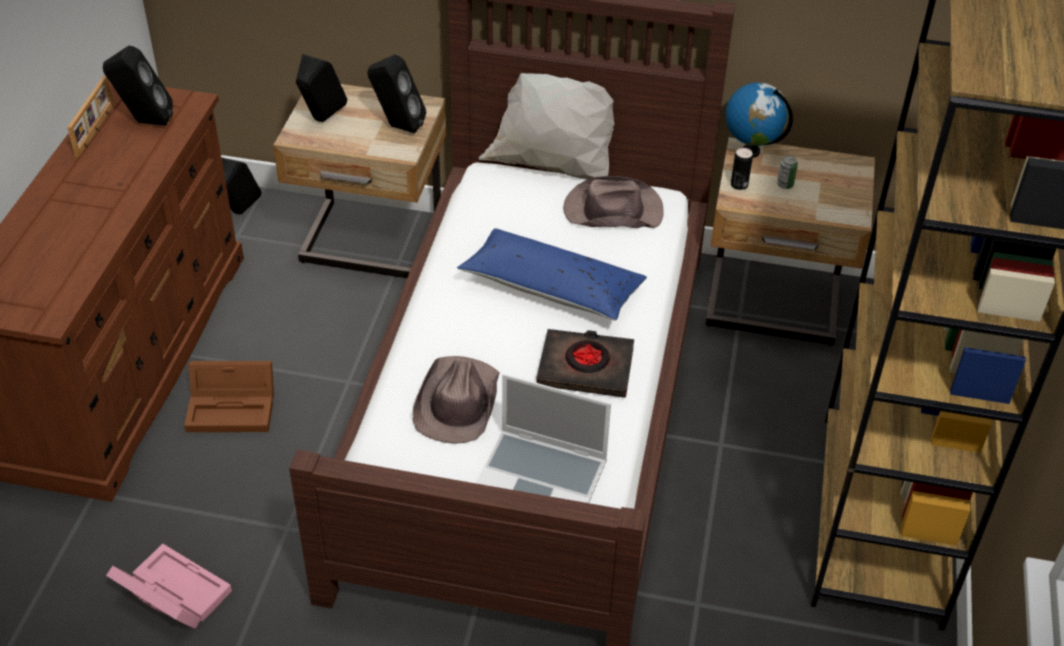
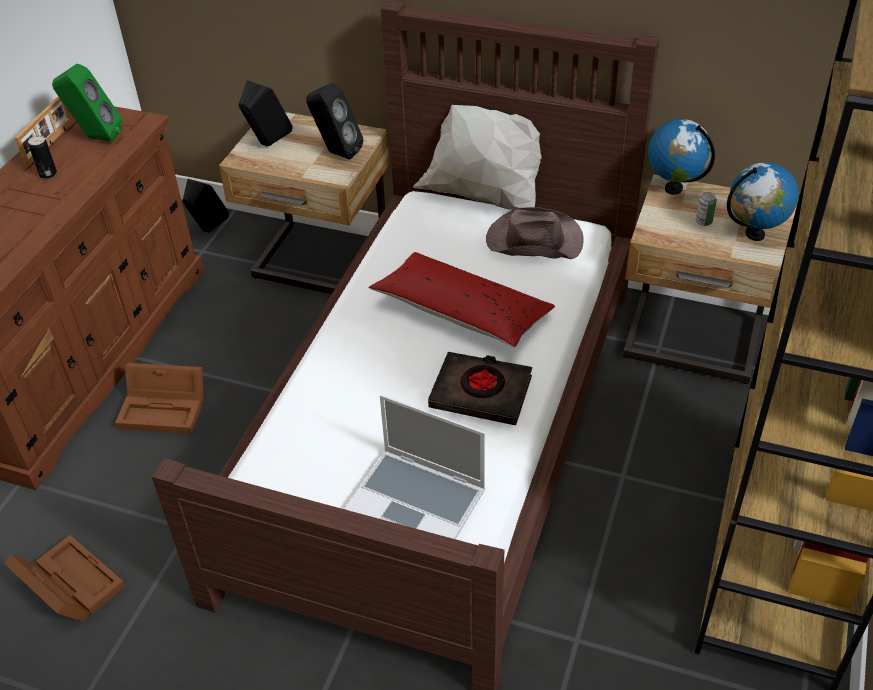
camera: 10 degrees right, 0 degrees up
(144, 122) = (96, 138): black speaker -> green speaker
(170, 594) = (68, 584): pink storage box -> brown storage box
(457, 402) = (348, 419): brown hat -> none
(552, 288) = (462, 312): blue pillow -> red pillow
(739, 185) = (657, 220): can -> can (48, 174)
(836, 195) = (755, 234): none -> globe

